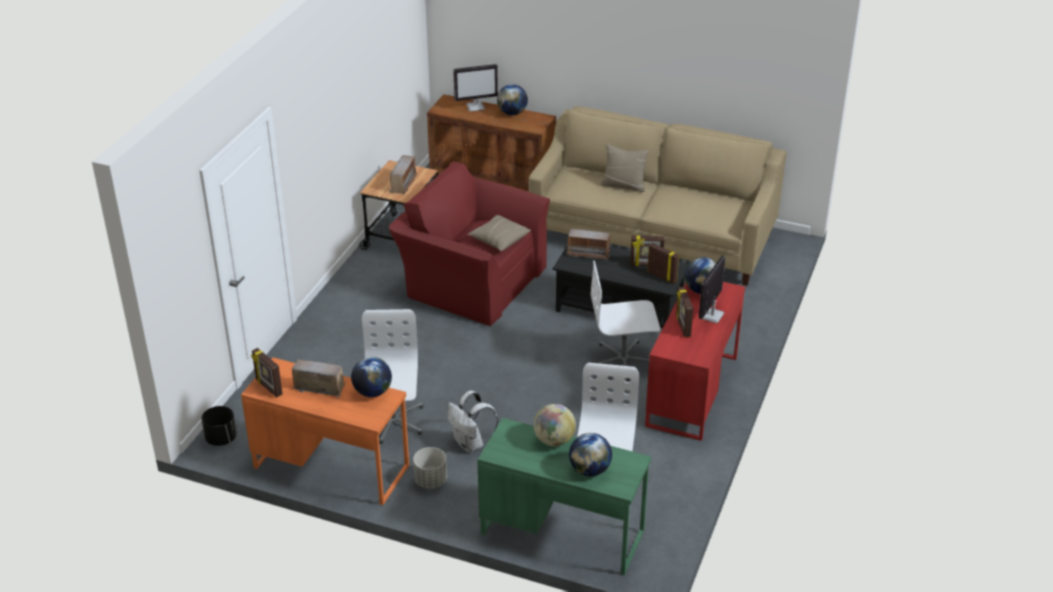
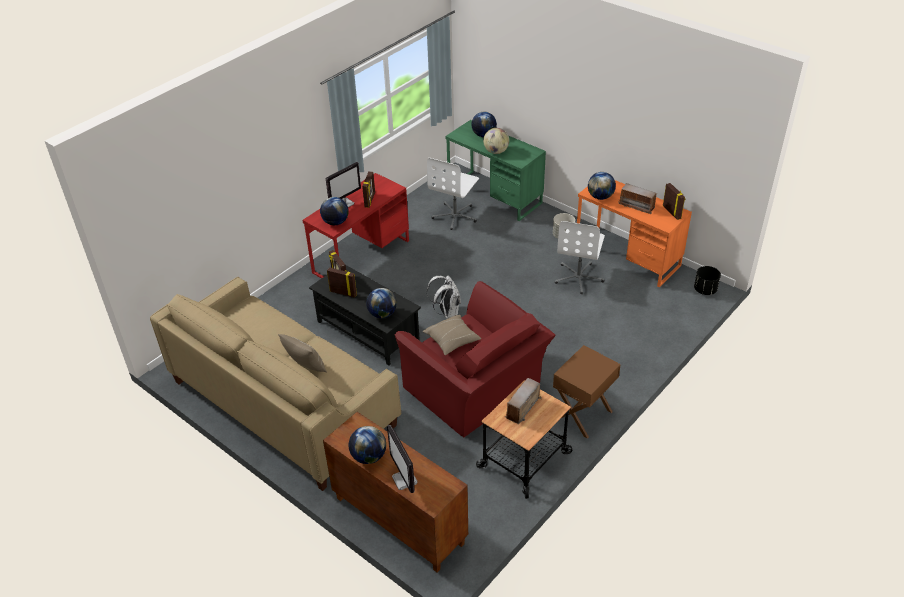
camera: 160 degrees left, 5 degrees up
(355, 279) = (583, 415): none -> brown nightstand
(471, 444) = (529, 252): white backpack -> white backpack (447, 312)
(476, 107) = (405, 480): monitor -> monitor turned 120 degrees counterclockwise
(588, 253) = (382, 314): radio -> globe
(623, 360) = (393, 288): white office chair -> none

